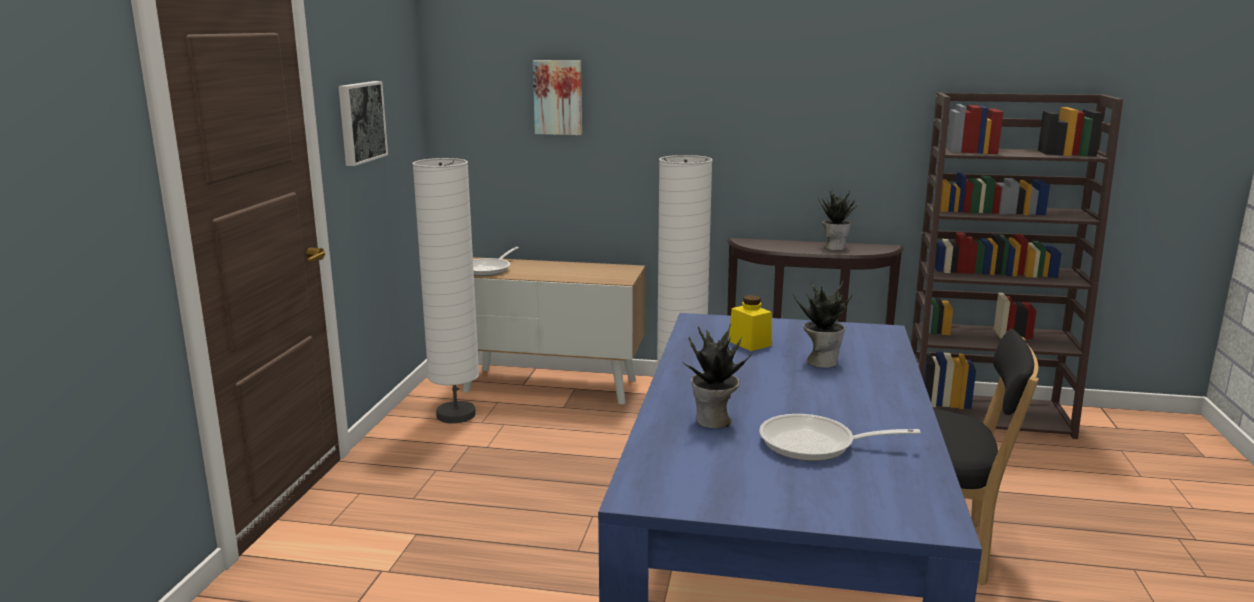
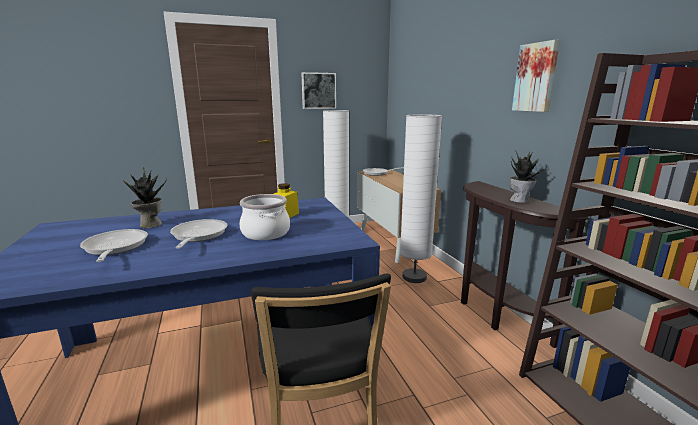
camera: 60 degrees right, 0 degrees up
(558, 97) = (422, 83): picture -> picture (536, 77)
(802, 395) = (198, 236): none -> frying pan
(821, 361) = (266, 233): potted plant -> cooking pot

